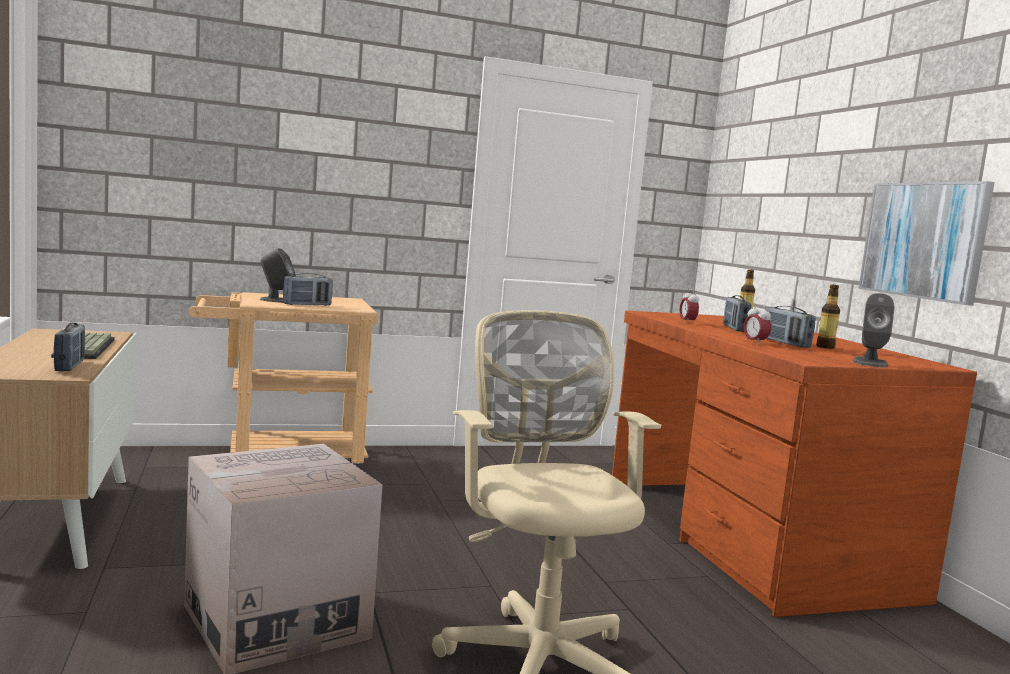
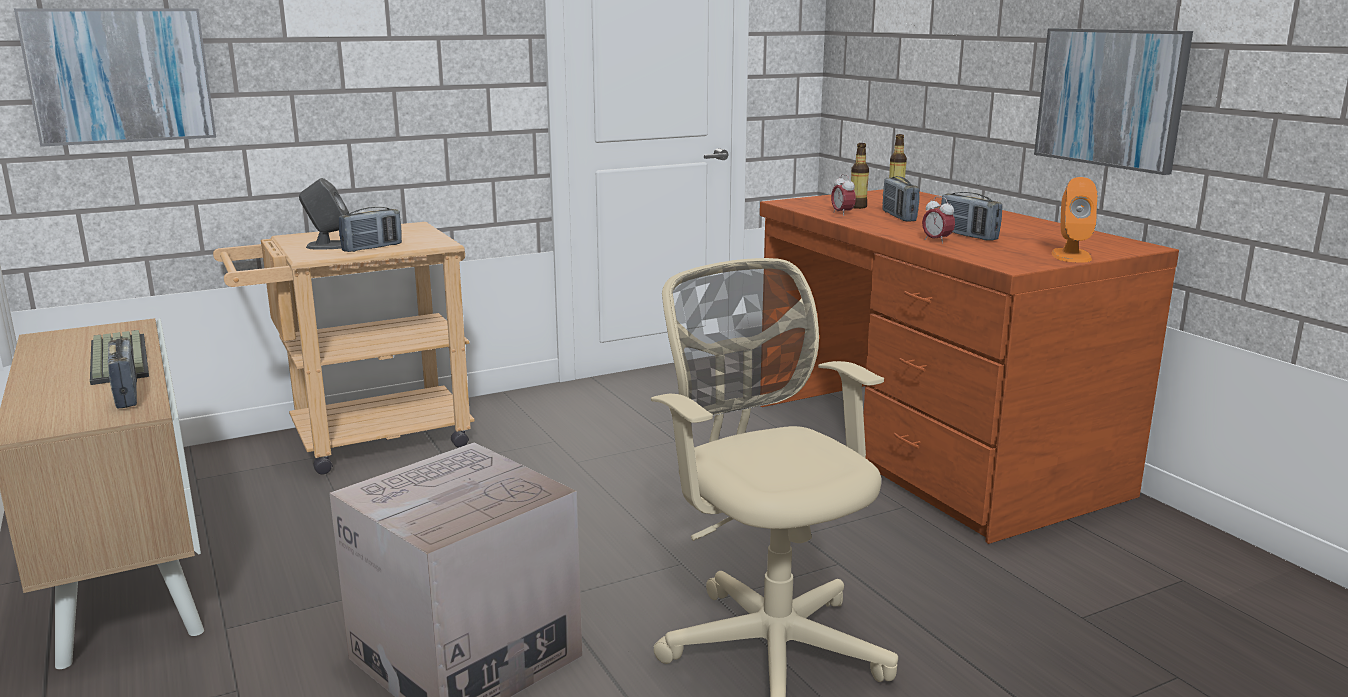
camera: 10 degrees left, 10 degrees up
(153, 160) = (120, 75): none -> picture
(825, 347) = (1010, 234): bottle -> bottle (858, 207)
(870, 363) = (1071, 256): grey speaker -> orange speaker

